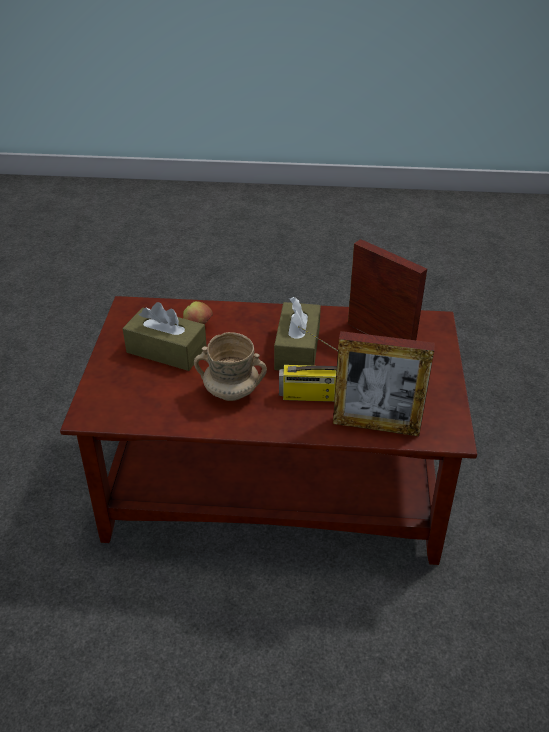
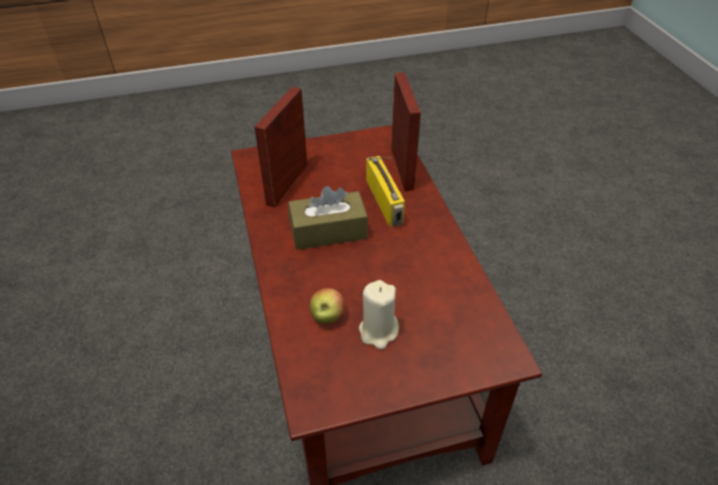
camera: 110 degrees left, 5 degrees up
(166, 350) = (378, 331): brown tissue box -> beige candle
(231, 392) = (412, 259): beige mug -> none

